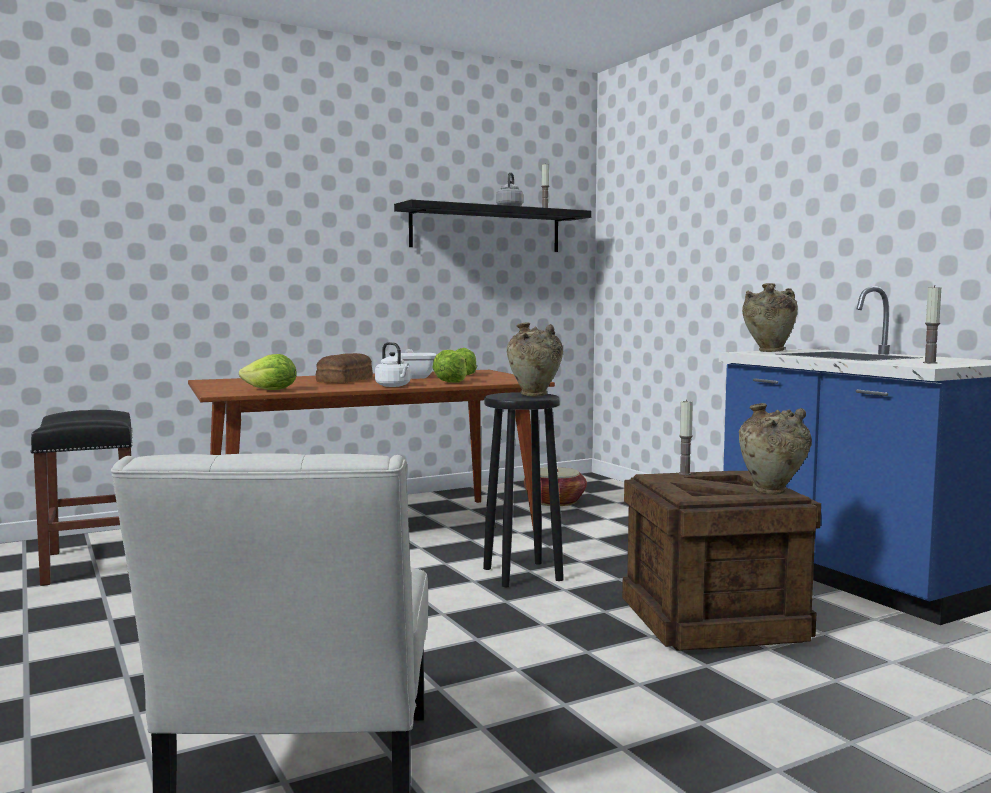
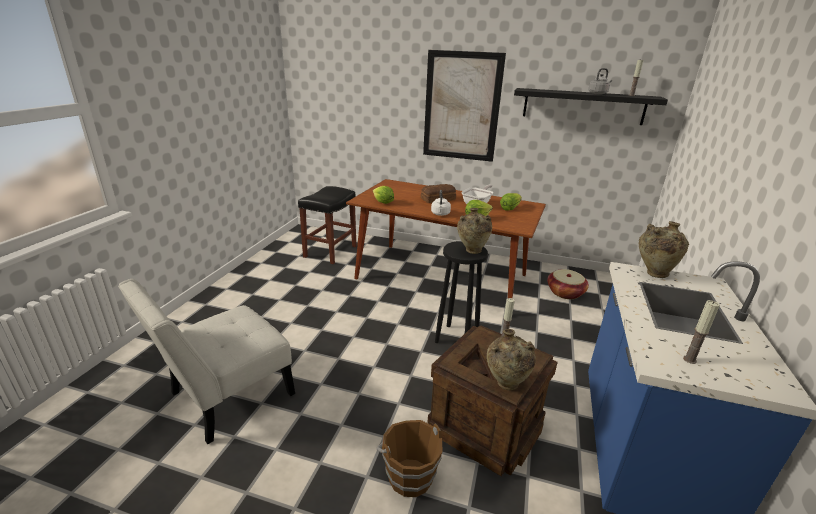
camera: 45 degrees right, 20 degrees up
(310, 236) = (461, 107): none -> picture
(737, 694) = (409, 475): none -> brown bucket

